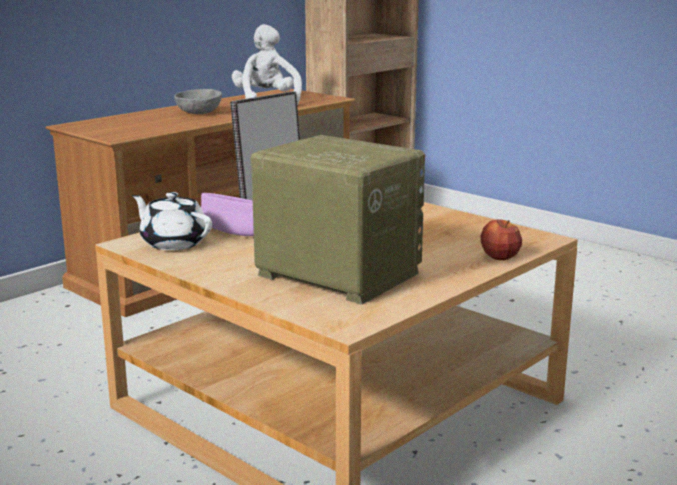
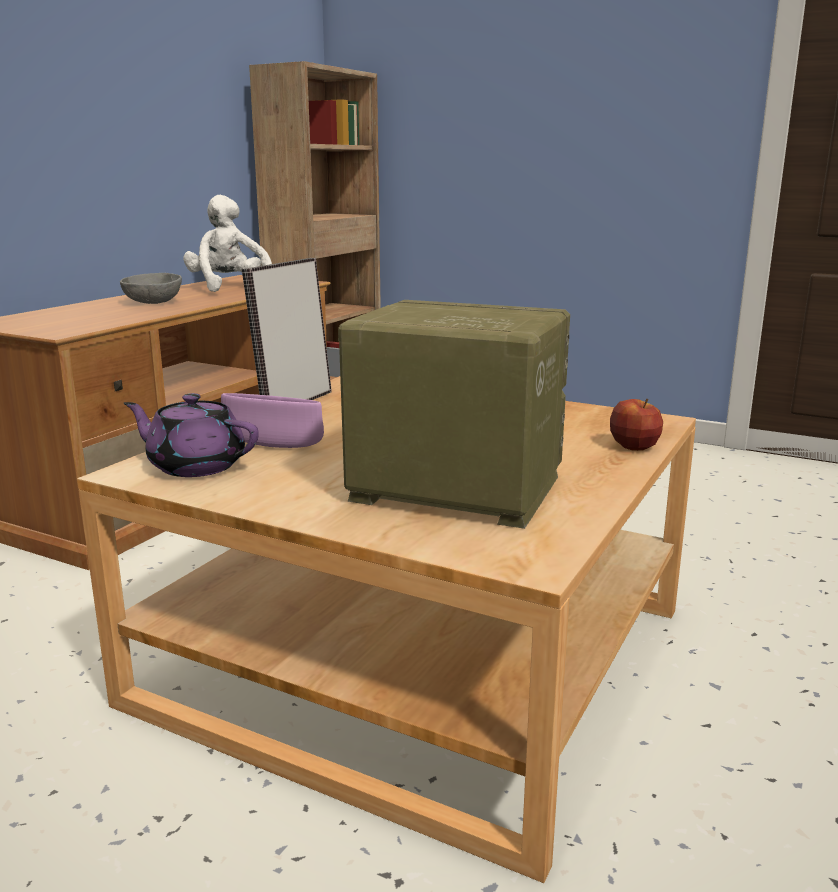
camera: 15 degrees left, 0 degrees up
(173, 243) = (195, 466): white teapot -> purple teapot

